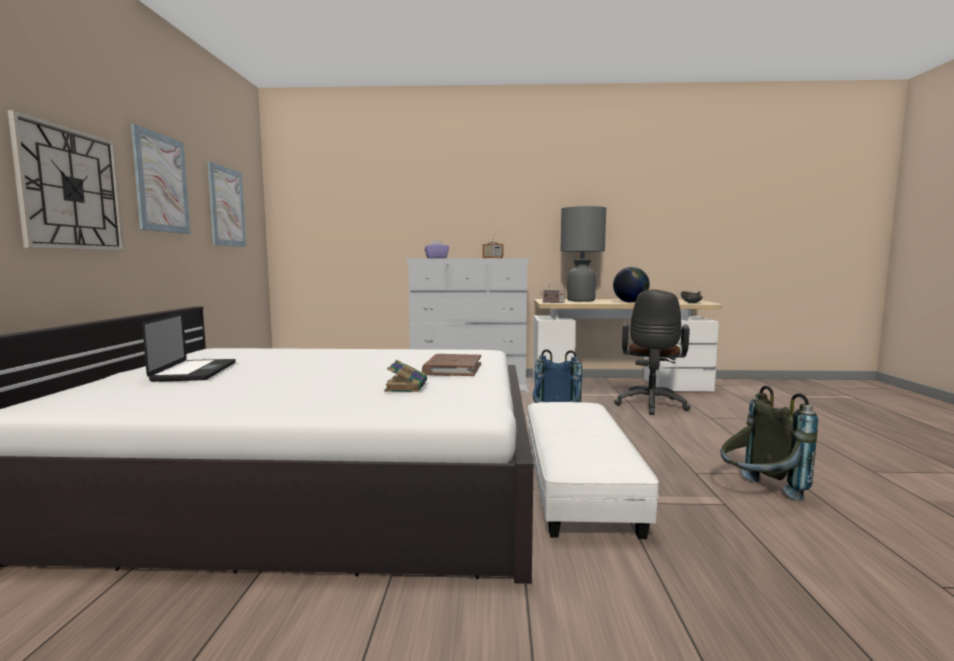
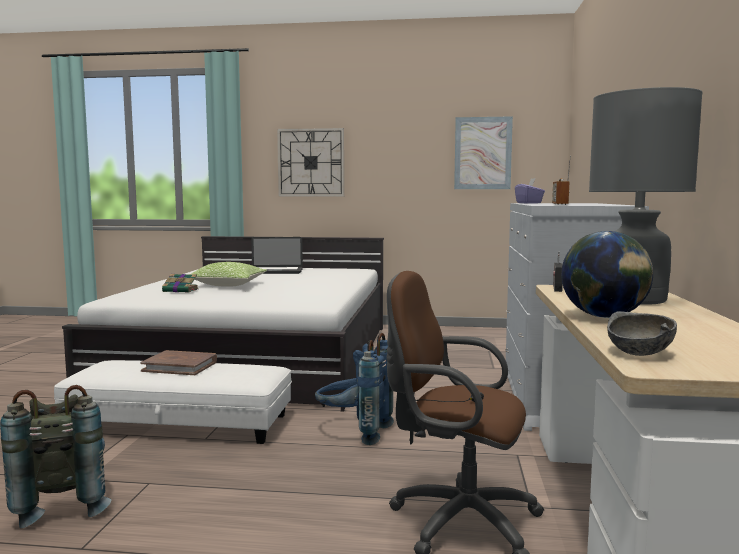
camera: 95 degrees right, 0 degrees up
(161, 183) = (391, 146): picture -> none
(343, 378) = (228, 285): none -> pillow
(452, 369) = (235, 297): brown book -> brown book (180, 366)

